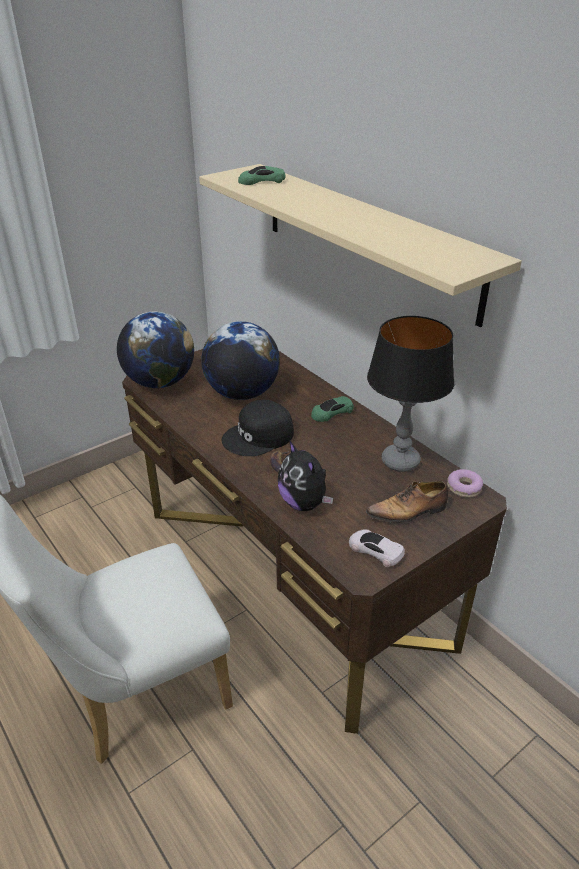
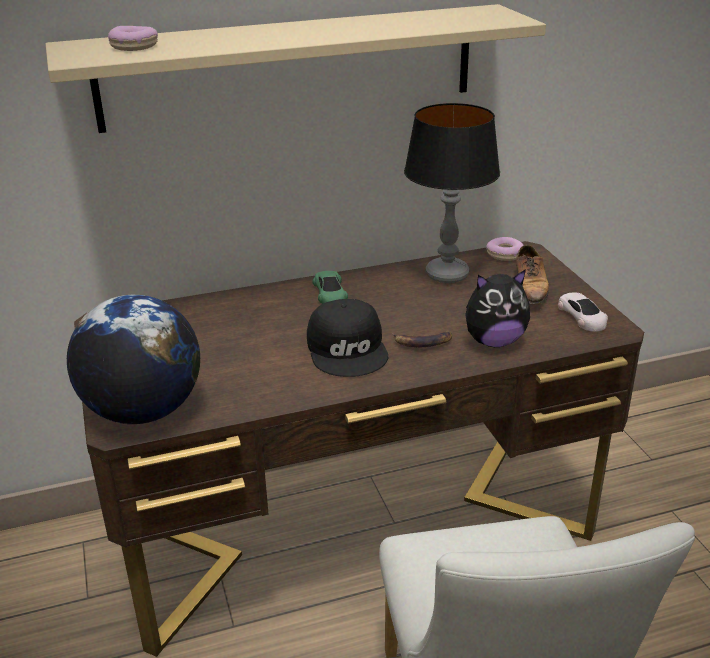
camera: 70 degrees left, 5 degrees down
(242, 393) = (237, 346): globe -> none
(261, 181) = (134, 46): green toy car -> donut
(375, 550) = (582, 317): white toy car -> white toy car turned 75 degrees counterclockwise

